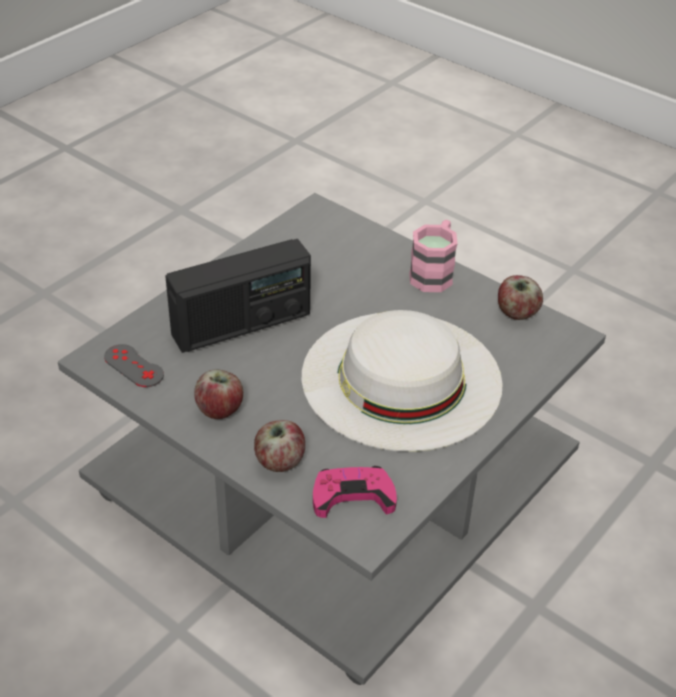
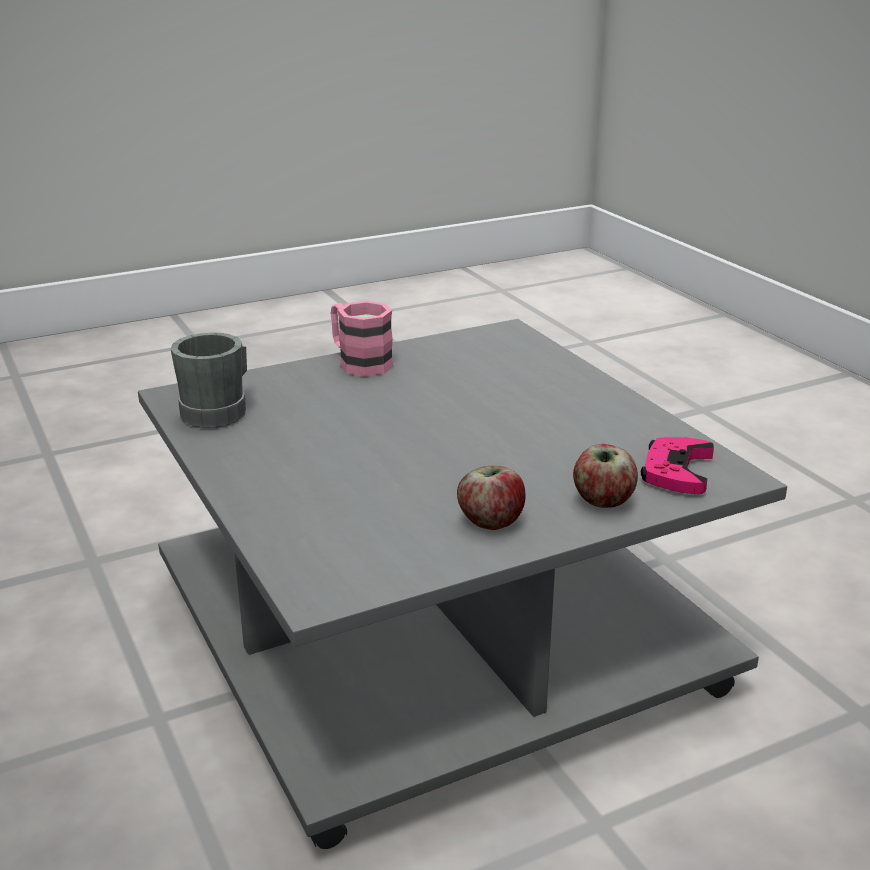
camera: 65 degrees left, 15 degrees down
(134, 366) = (360, 567): grey game controller -> none
(241, 325) = (345, 479): radio -> none
(305, 237) = (219, 411): none -> grey mug
(401, 379) = (512, 412): white hat -> none
(516, 313) = (458, 342): apple -> none

